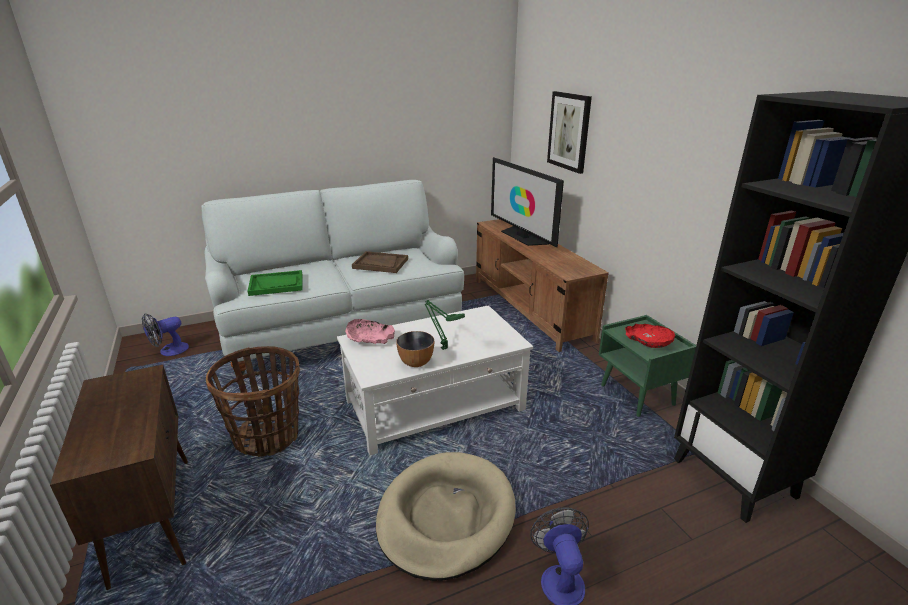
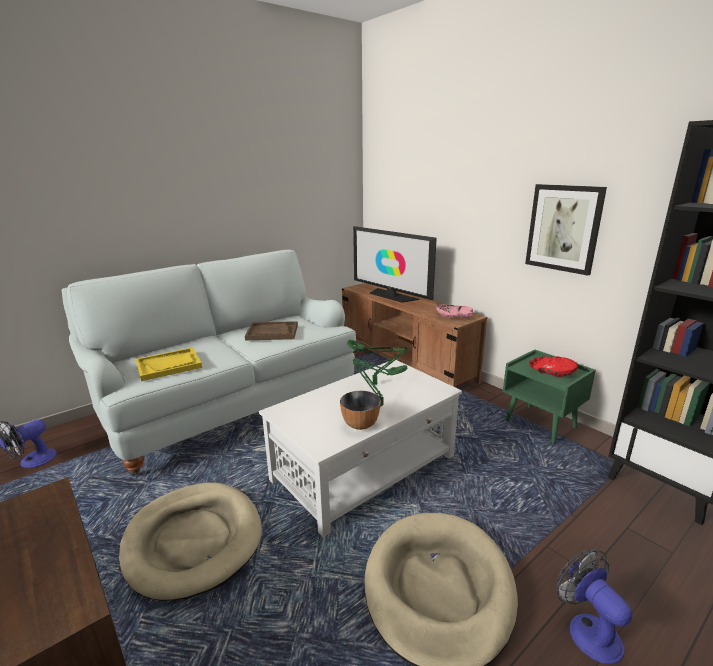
camera: 15 degrees left, 5 degrees down
(267, 436) = (193, 540): basket -> beige dog bed
(276, 284) = (169, 365): green tray -> yellow tray
(369, 339) = (296, 408): pink bowl -> pink bowl (453, 317)
(454, 327) = (376, 384): none -> green table lamp
(569, 131) = (430, 195): picture -> picture (563, 228)

